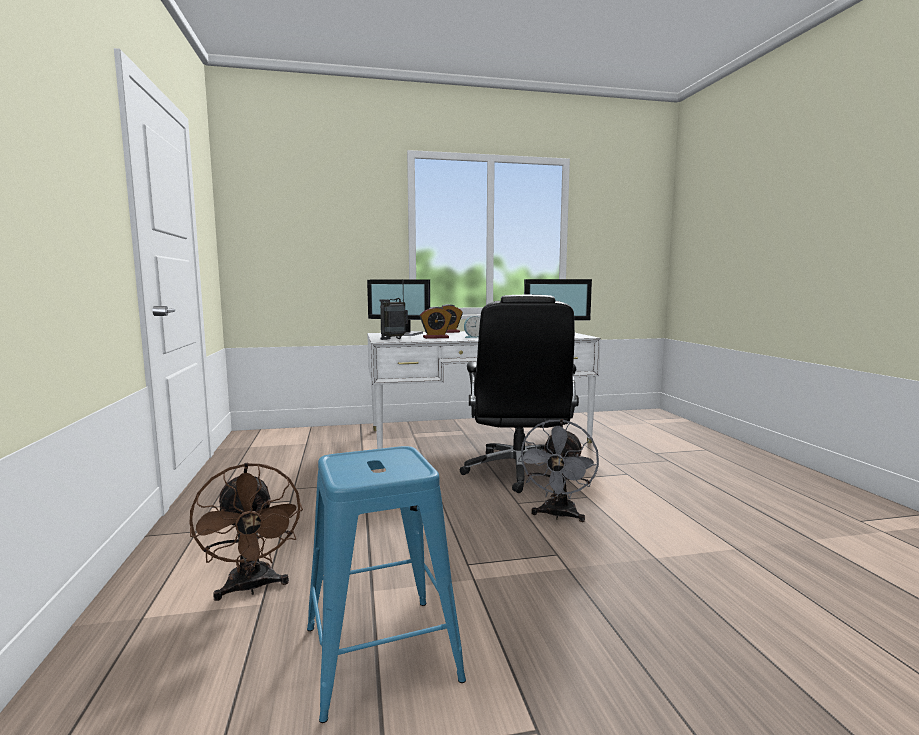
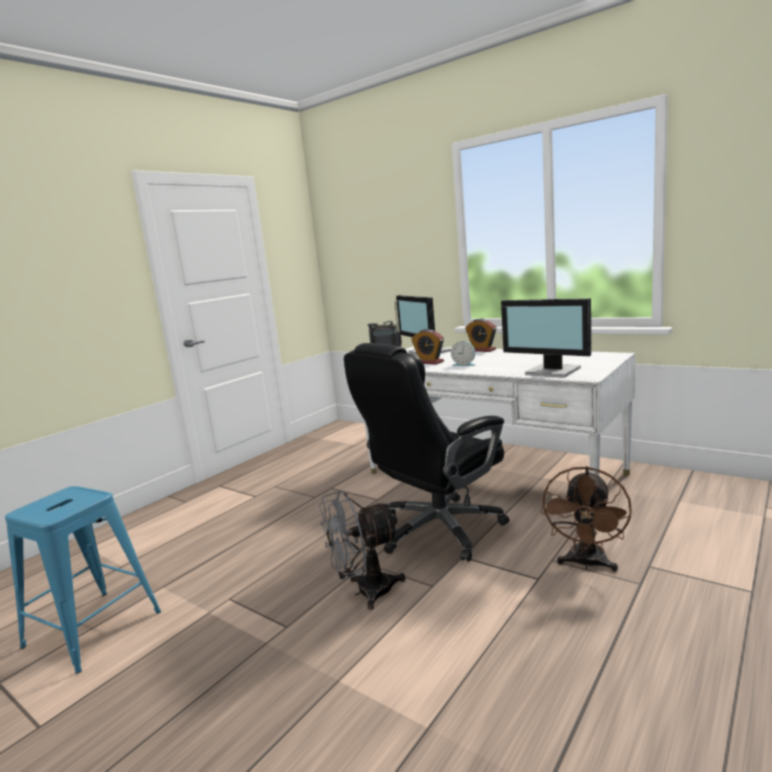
camera: 50 degrees right, 5 degrees up
(251, 588) = (136, 553): brown fan -> brown fan (587, 564)

